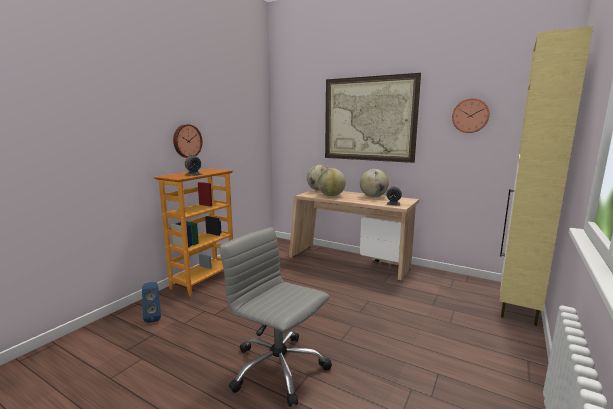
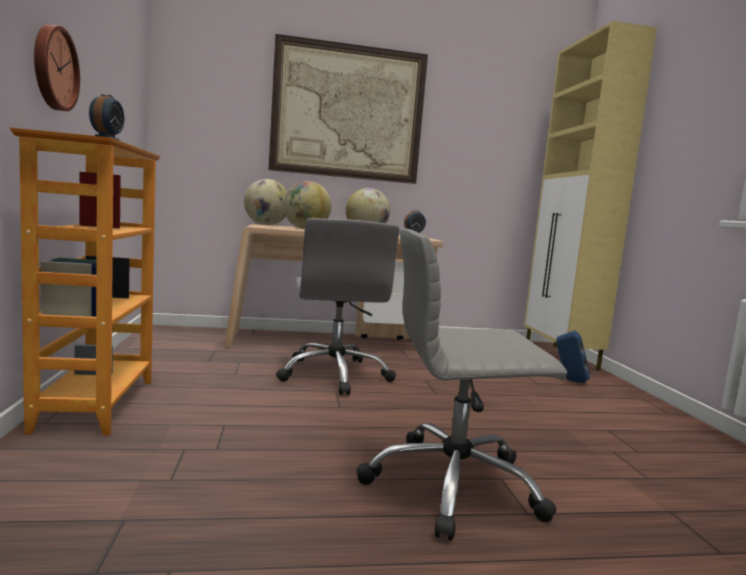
camera: 40 degrees left, 5 degrees down
(153, 317) = (68, 492): blue speaker -> blue speaker (569, 380)
(320, 286) = (335, 375): none -> grey office chair
(470, 115) = (486, 124): wall clock -> none

